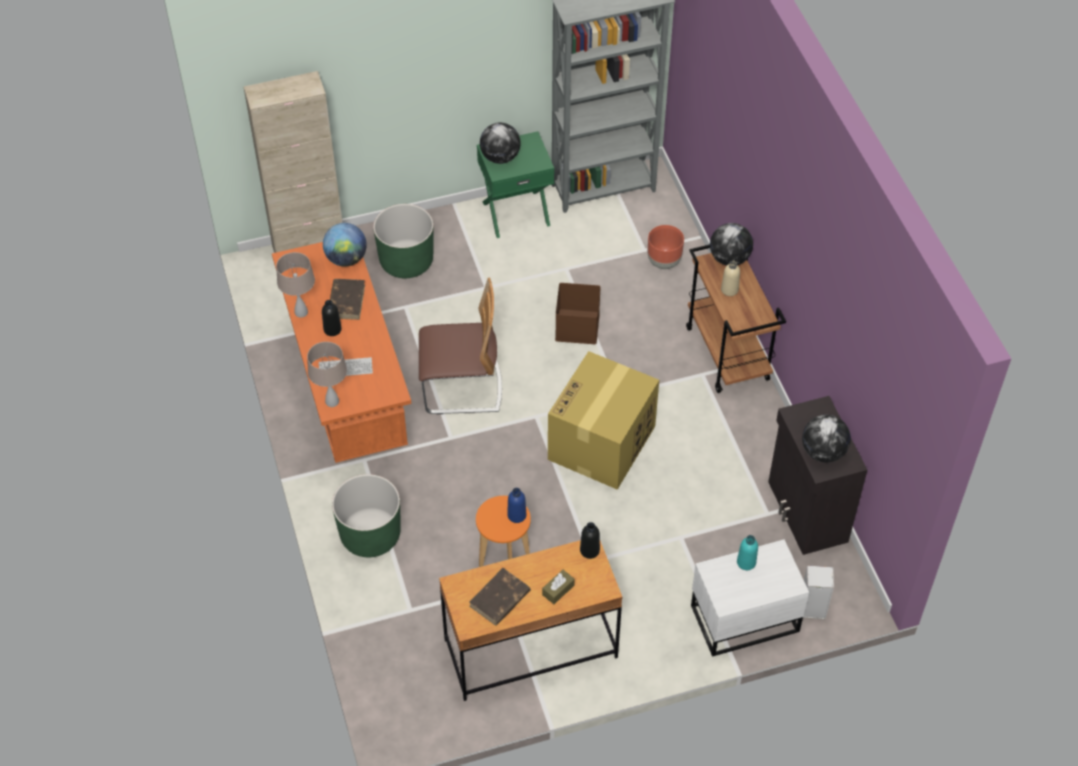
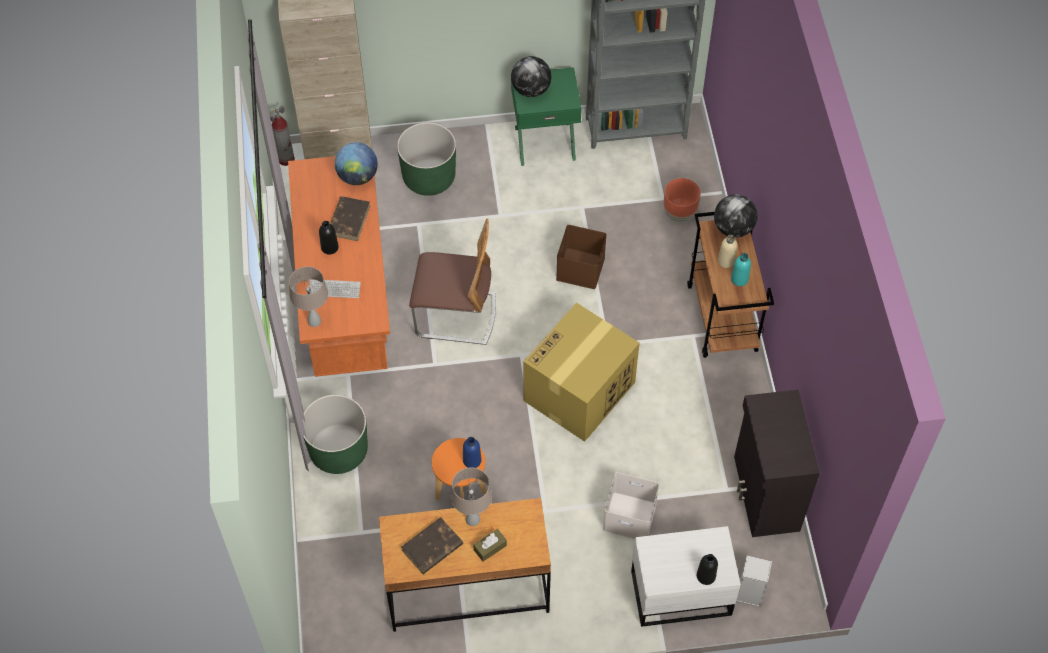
camera: 10 degrees right, 5 degrees up
(257, 263) = (286, 159): none -> fire extinguisher
(301, 312) = (303, 225): beige table lamp -> beige table lamp (472, 519)
(589, 550) = (529, 512): black bottle -> black bottle (706, 576)
(676, 555) = (628, 517): none -> white storage box
(746, 562) = (685, 544): turquoise bottle -> turquoise bottle (739, 279)
(823, 452) = (779, 448): globe -> none

